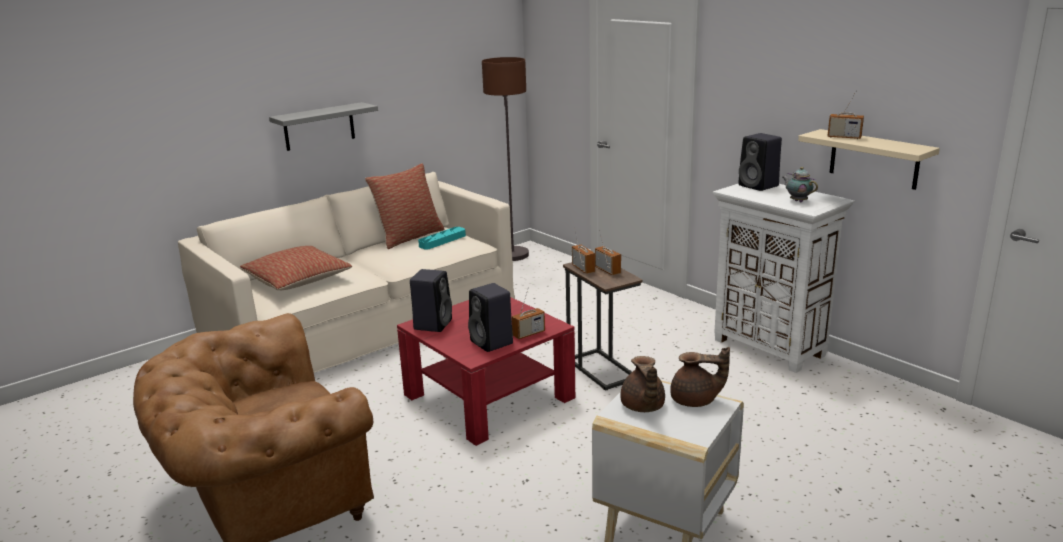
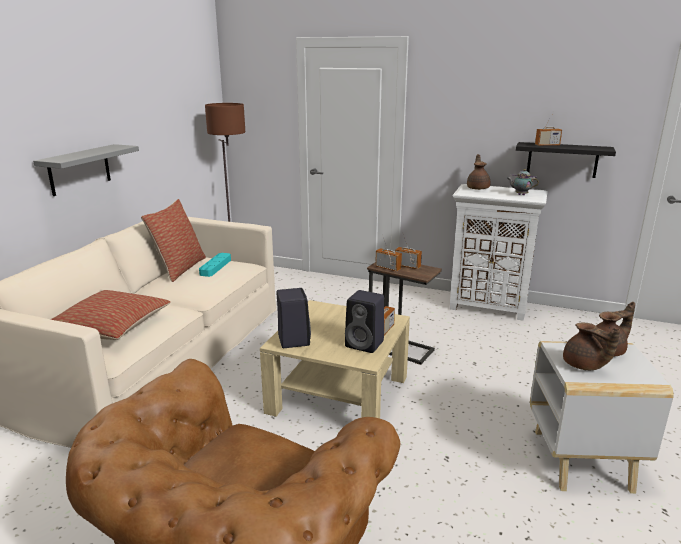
camera: 30 degrees left, 0 degrees up
(488, 396) = (339, 394): red coffee table -> beige coffee table
(759, 186) = (478, 188): black speaker -> brown teapot
(874, 159) = (562, 160): beige shelf -> black shelf

